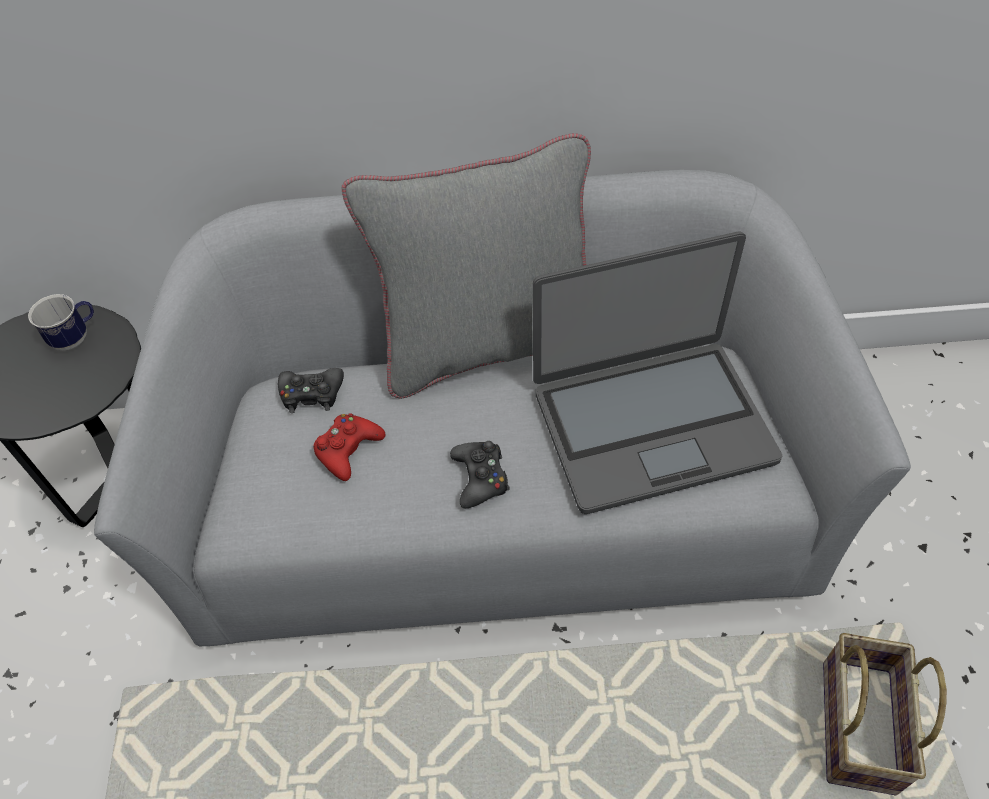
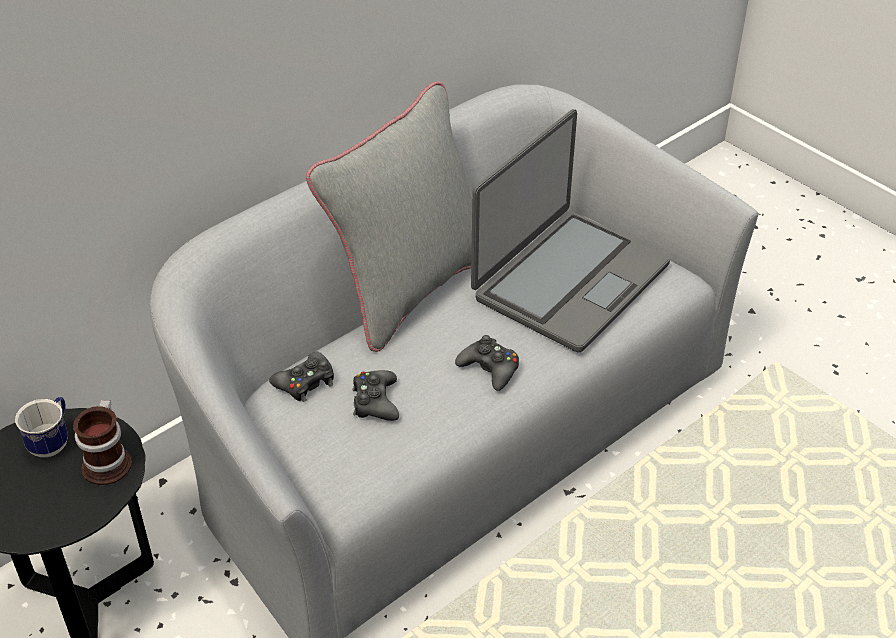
camera: 40 degrees left, 10 degrees down
(94, 381) = (110, 462): none -> mug
(348, 450) = (375, 402): red game controller -> black game controller
(855, 722) = (798, 433): basket -> none

